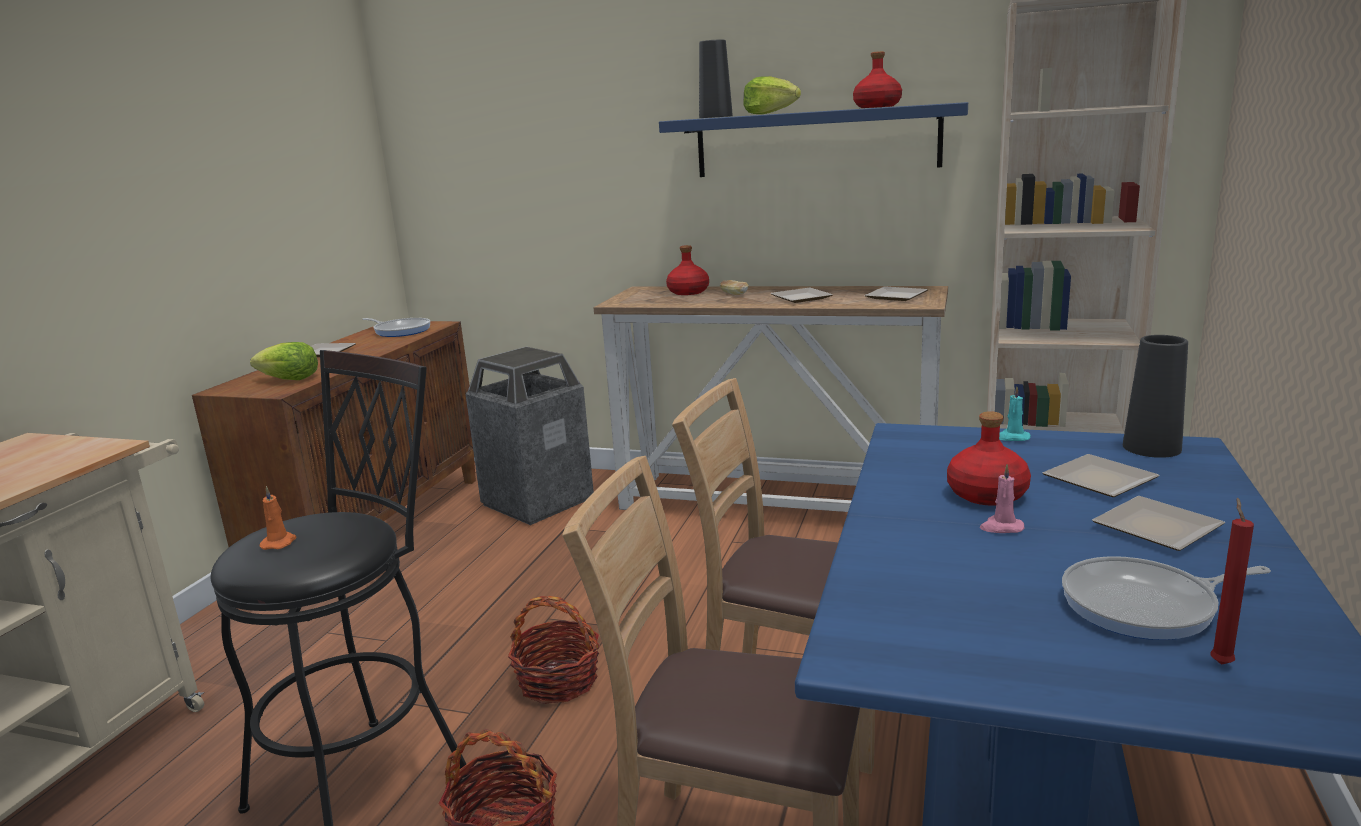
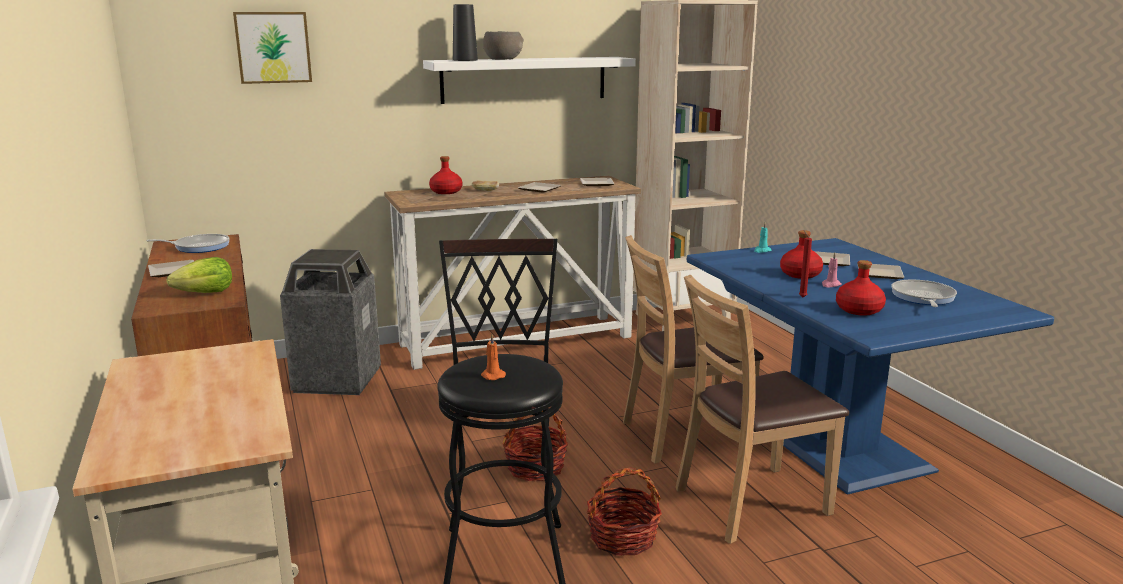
camera: 40 degrees left, 0 degrees up
(512, 112) = (273, 47): none -> picture
(770, 113) = (503, 59): lettuce -> grey bowl
(816, 142) = (524, 79): blue shelf -> white shelf
(876, 107) = (572, 58): red bottle -> red bottle (858, 310)
(1145, 606) = (922, 298): frying pan -> frying pan turned 150 degrees clockwise
(1151, 448) = (821, 245): black vase -> none
(1220, 662) = (969, 307): red candle -> red candle (801, 297)

